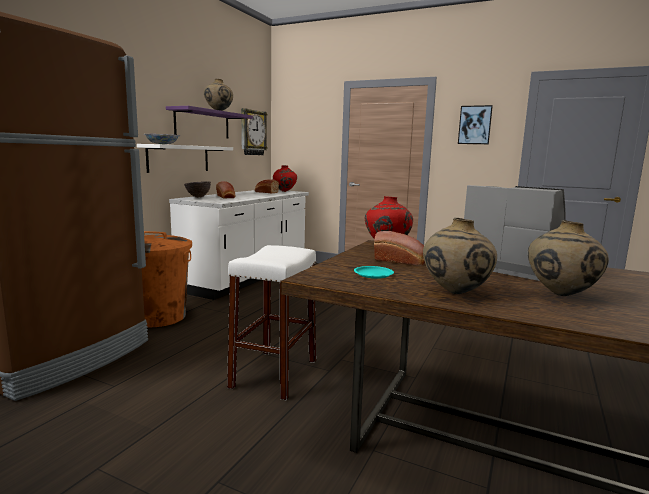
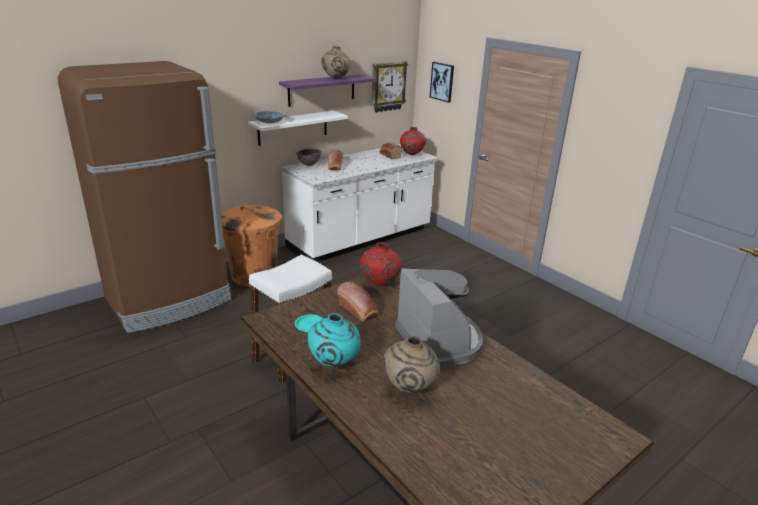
camera: 25 degrees right, 15 degrees up
(455, 293) = (334, 364): beige vase -> turquoise vase
(475, 125) = (613, 119): picture -> picture (442, 81)

